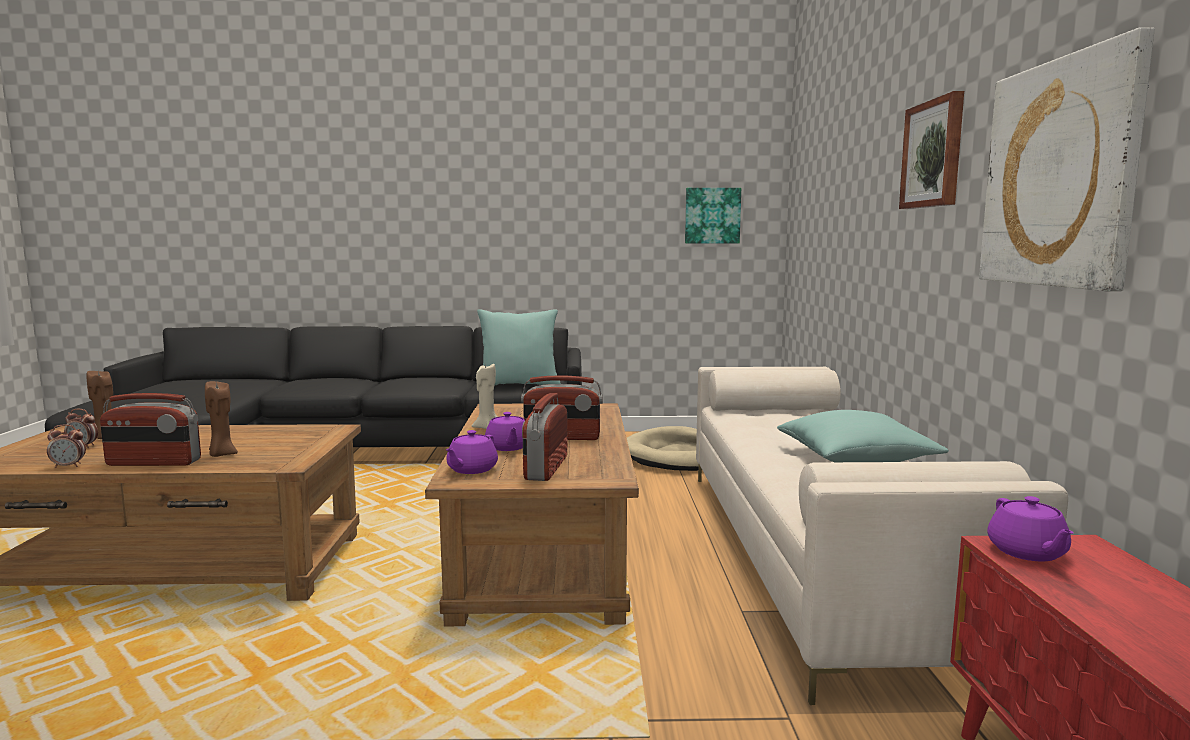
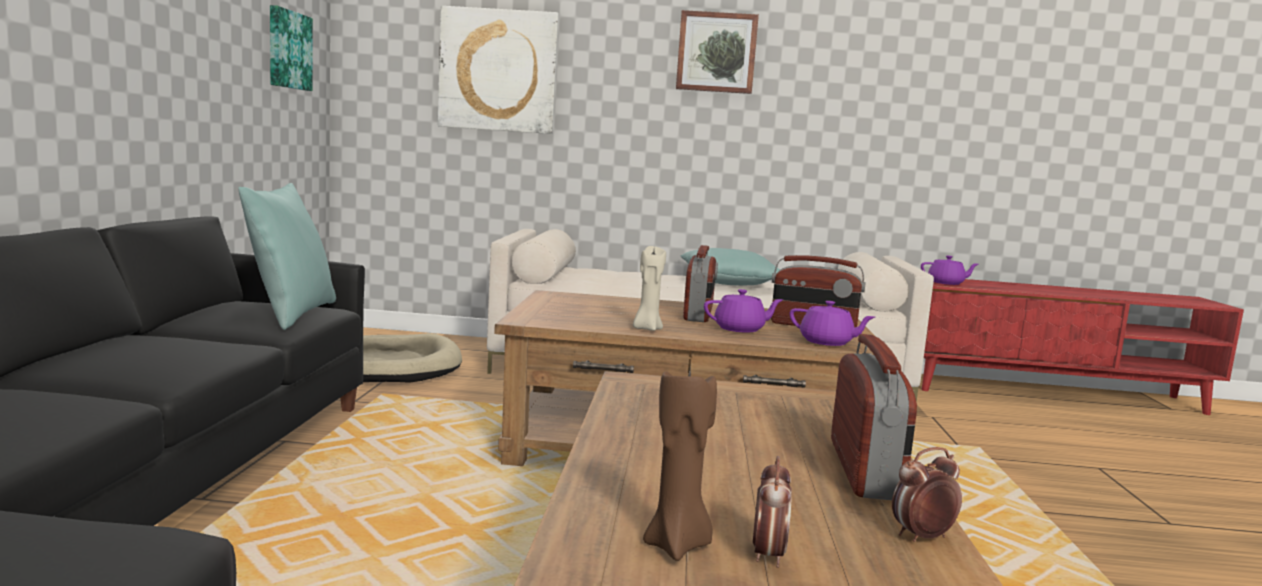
camera: 85 degrees left, 0 degrees up
(68, 466) = (921, 537): alarm clock -> alarm clock turned 105 degrees counterclockwise
(221, 454) = (800, 432): brown candle -> none
(1059, 174) = (866, 89): picture -> picture (498, 71)

